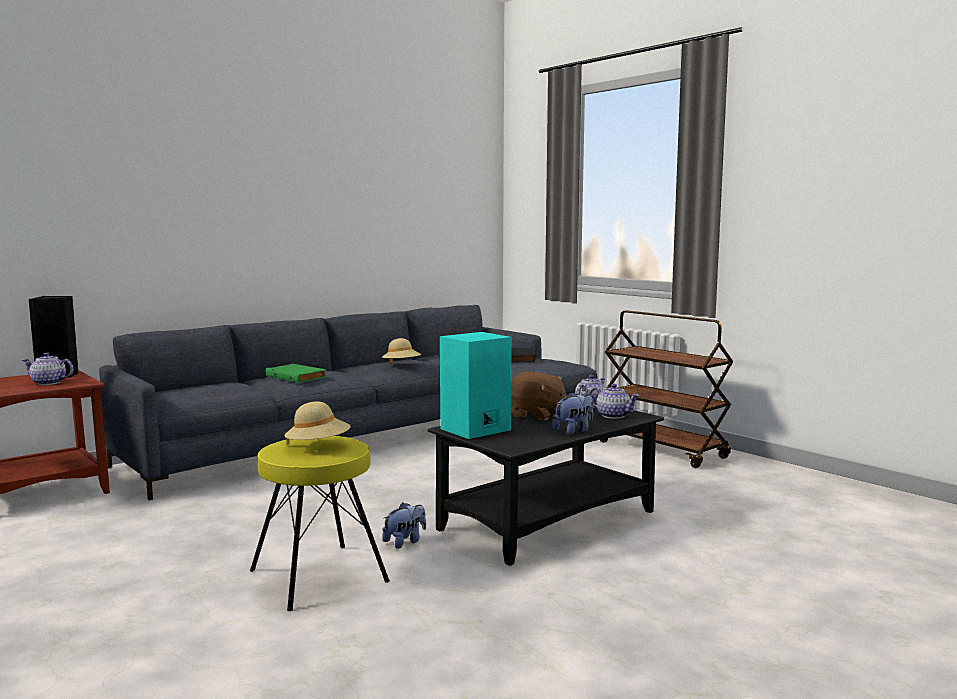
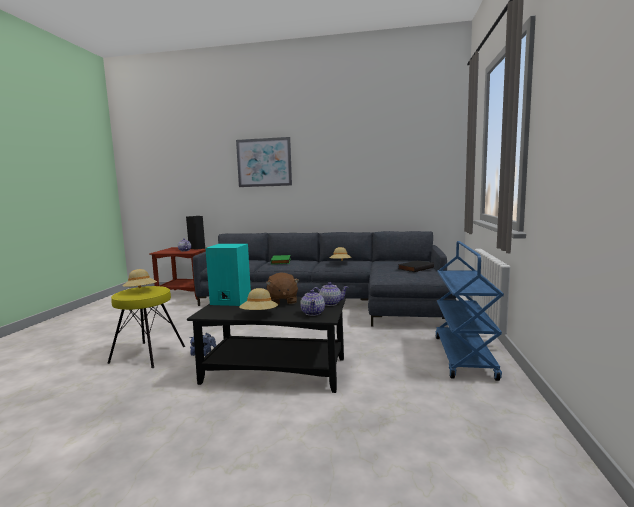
camera: 50 degrees right, 0 degrees up
(203, 179) = (264, 162): none -> picture
(574, 431) = (259, 315): plush toy -> beige hat
(663, 450) = (464, 357): brown cart -> blue cart

